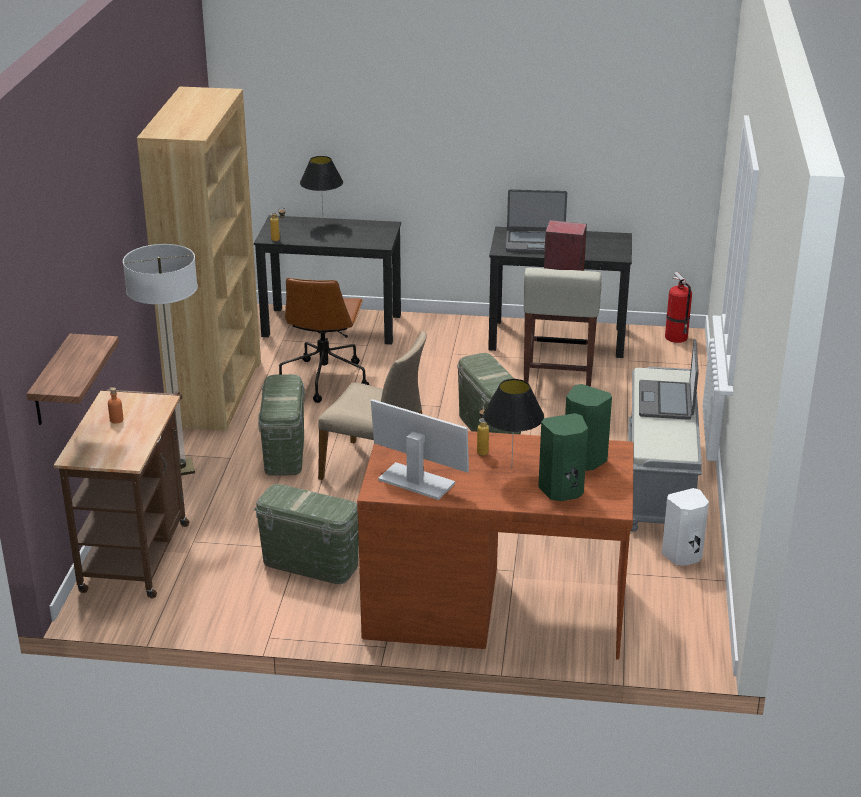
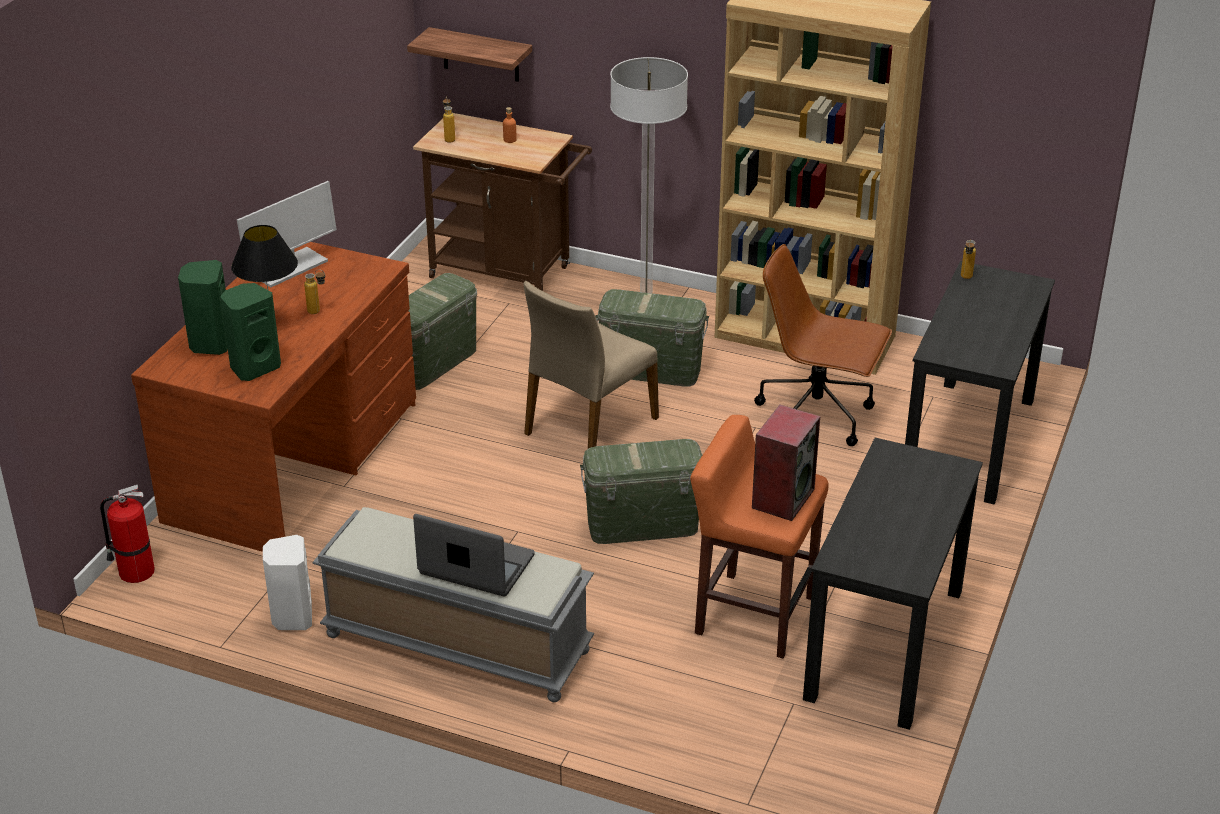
camera: 105 degrees right, 5 degrees up
(118, 453) = (449, 138): none -> bottle
(323, 224) = (1014, 316): black table lamp -> none
(535, 243) = (908, 488): laptop -> none
(558, 380) = (753, 614): beige stool -> orange stool
(677, 337) = (857, 784): fire extinguisher -> fire extinguisher (134, 572)

